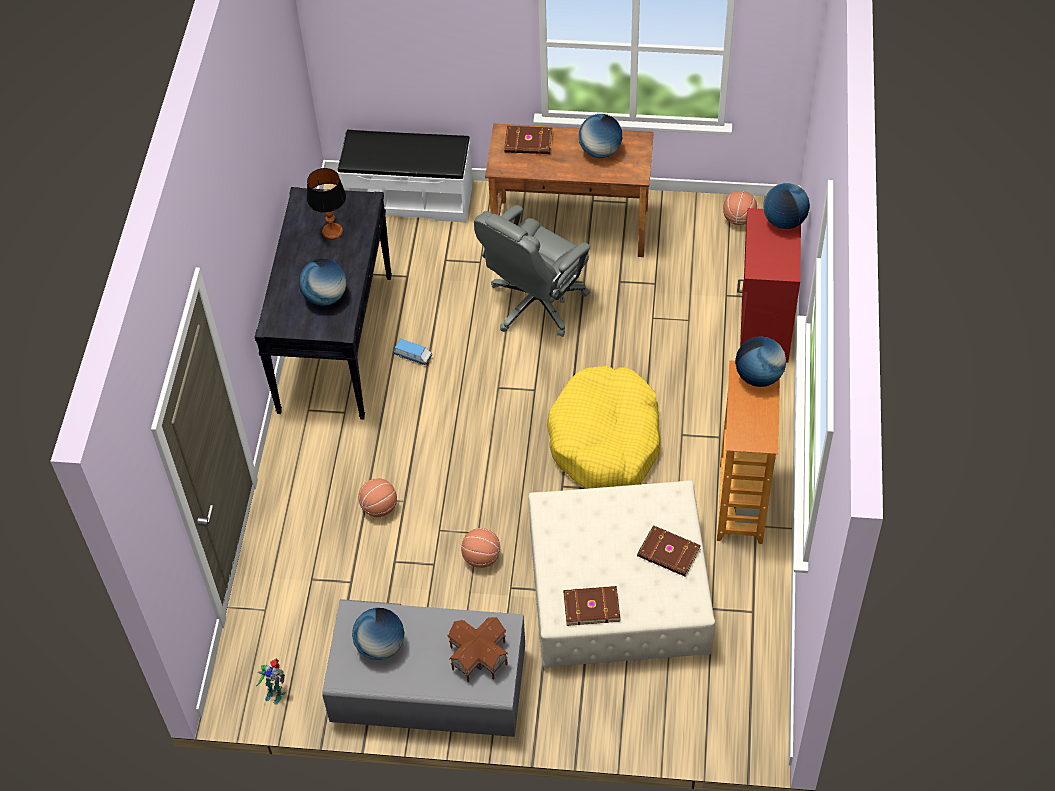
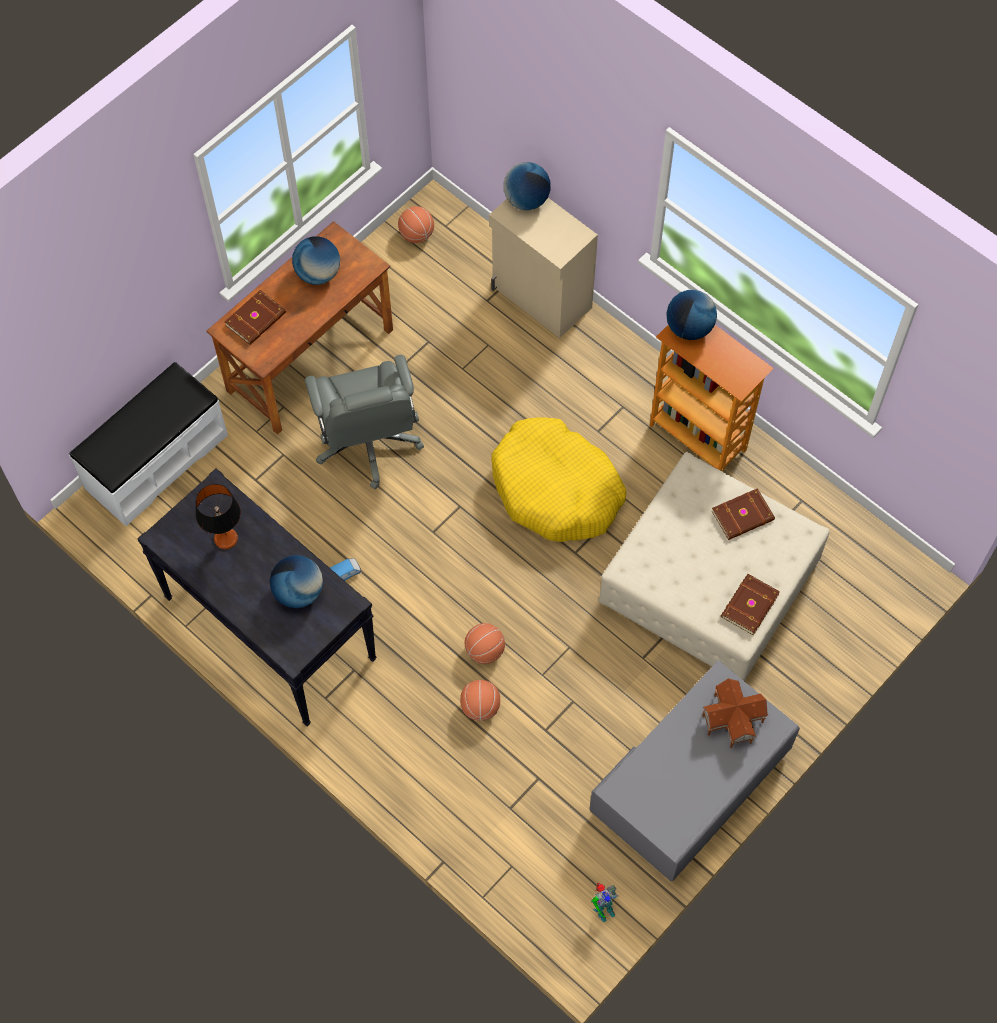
camera: 55 degrees left, 10 degrees up
(380, 646) = (665, 788): globe -> none
(481, 558) = (596, 660): basketball -> basketball (485, 650)
(763, 326) = (541, 298): red cabinet -> beige cabinet

